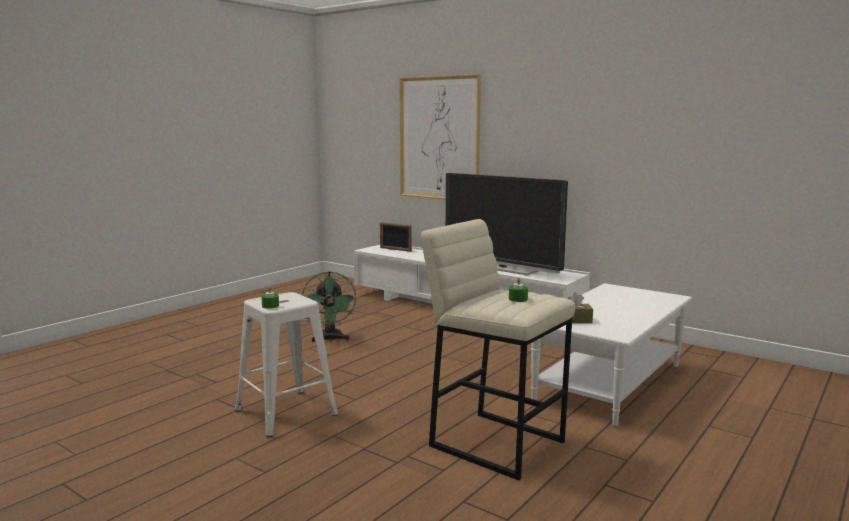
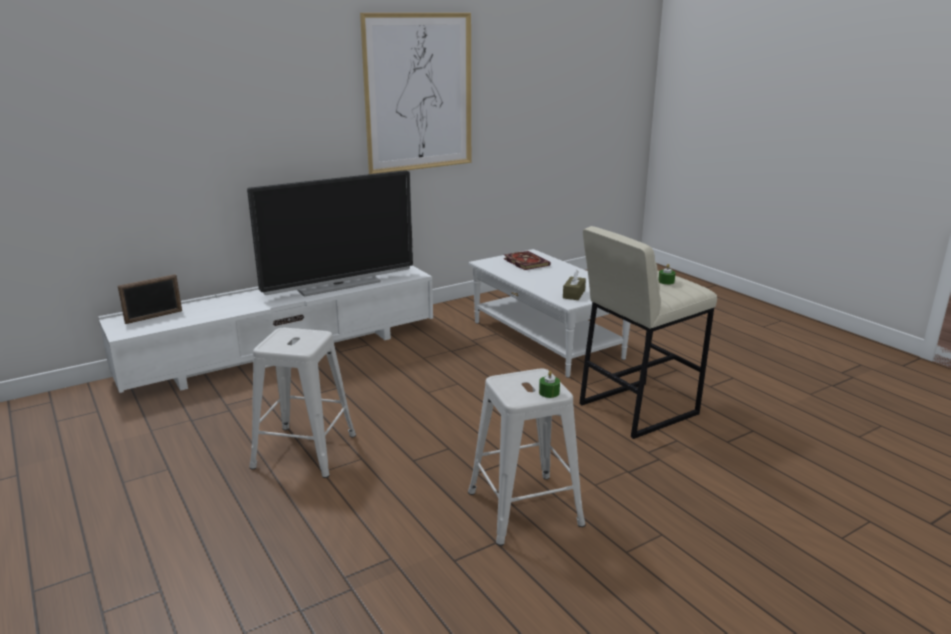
camera: 70 degrees left, 10 degrees up
(330, 339) = (304, 451): green fan -> white stool
(439, 138) = (179, 141): picture -> picture (418, 93)
(638, 297) = (524, 262): none -> book

